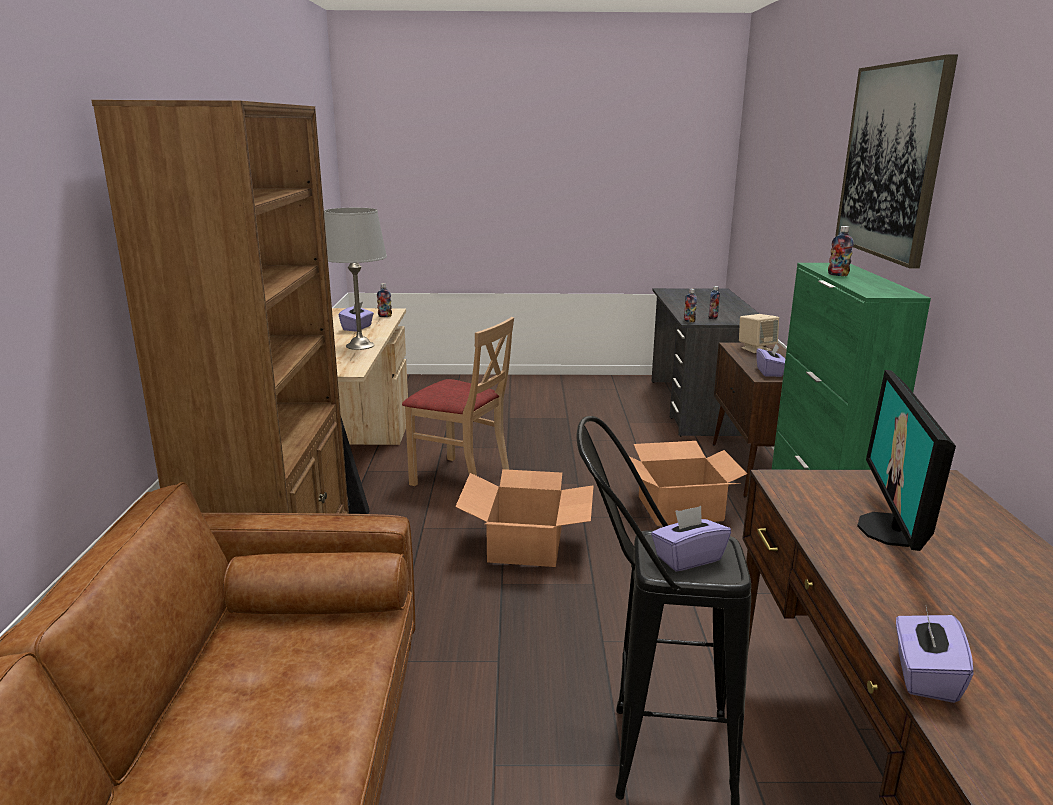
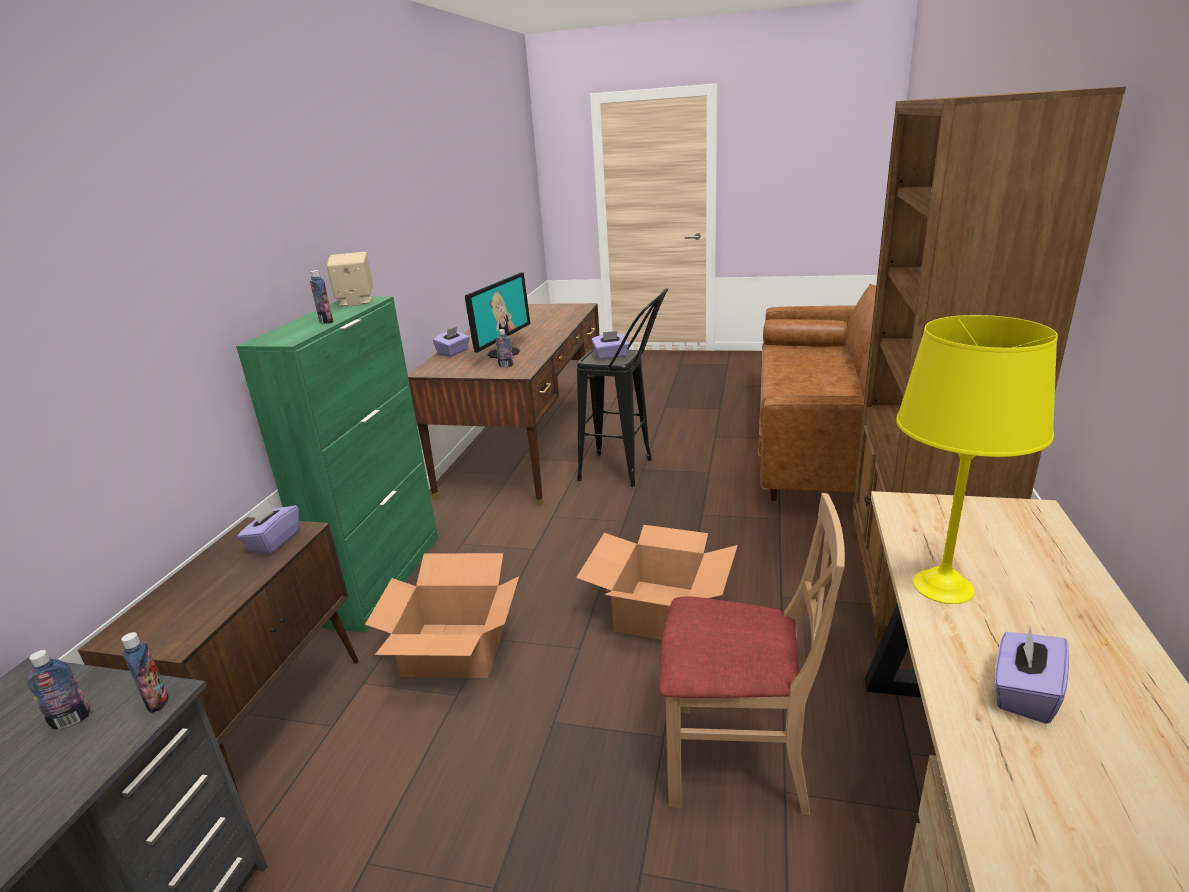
camera: 165 degrees left, 5 degrees up
(359, 346) = (943, 586): grey table lamp -> yellow table lamp
(385, 316) = (1006, 801): bottle -> bottle (506, 365)
(461, 478) = (738, 759): beige chair -> beige chair turned 150 degrees clockwise
(756, 349) = (166, 621): beige speaker -> beige speaker (355, 302)
(891, 161) = (219, 210): picture -> none
(924, 676) = (567, 323): purple tissue box -> purple tissue box (453, 352)

